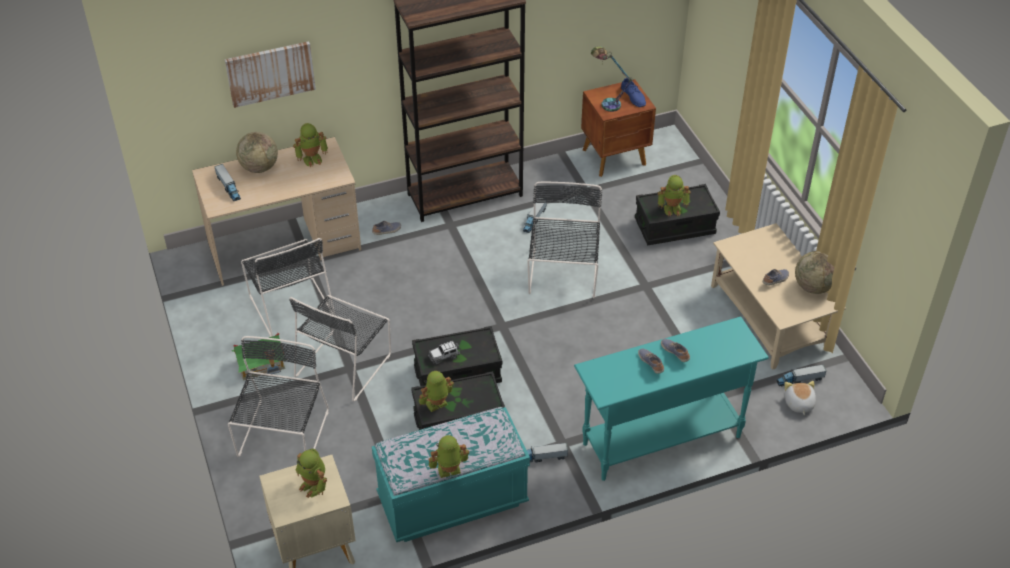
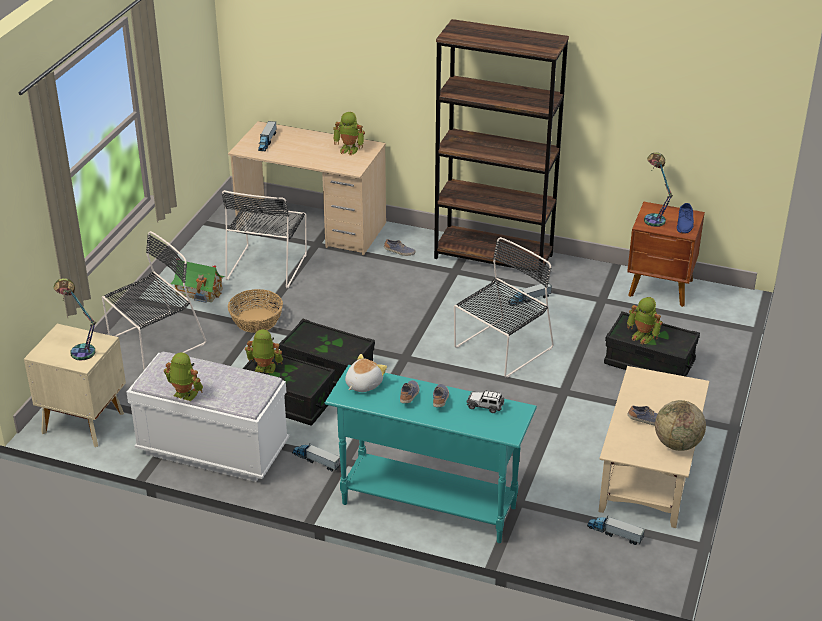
camera: 40 degrees right, 10 degrees down
(259, 167) = (305, 139): globe -> none
(270, 73) = (335, 53): picture -> none
(314, 486) = (81, 348): toy robot -> table lamp
(345, 363) = (256, 320): black chair -> basket
(444, 356) = (312, 341): toy car -> toy car (485, 406)
(452, 501) = (213, 450): turquoise bench -> white bench
(798, 404) = (588, 550): plush toy -> plush toy (363, 384)

